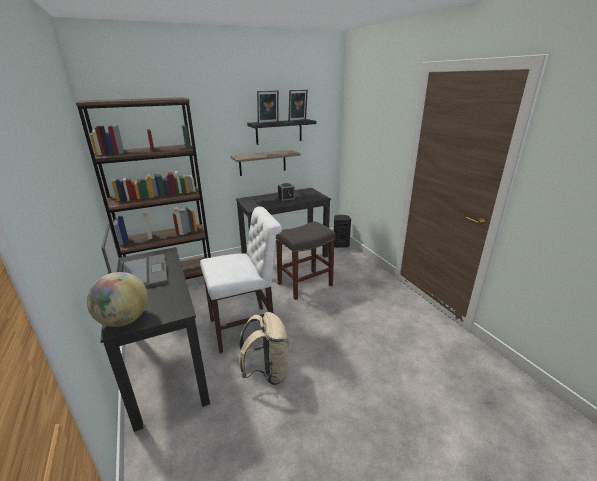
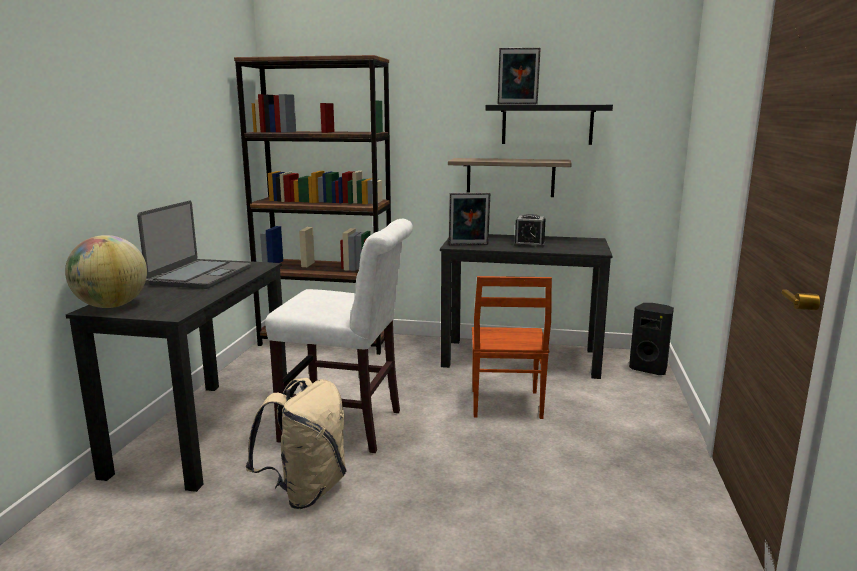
camera: 35 degrees right, 10 degrees down
(298, 121) = (578, 104): picture frame -> picture frame (468, 245)
(304, 285) = (505, 405): grey stool -> brown chair

